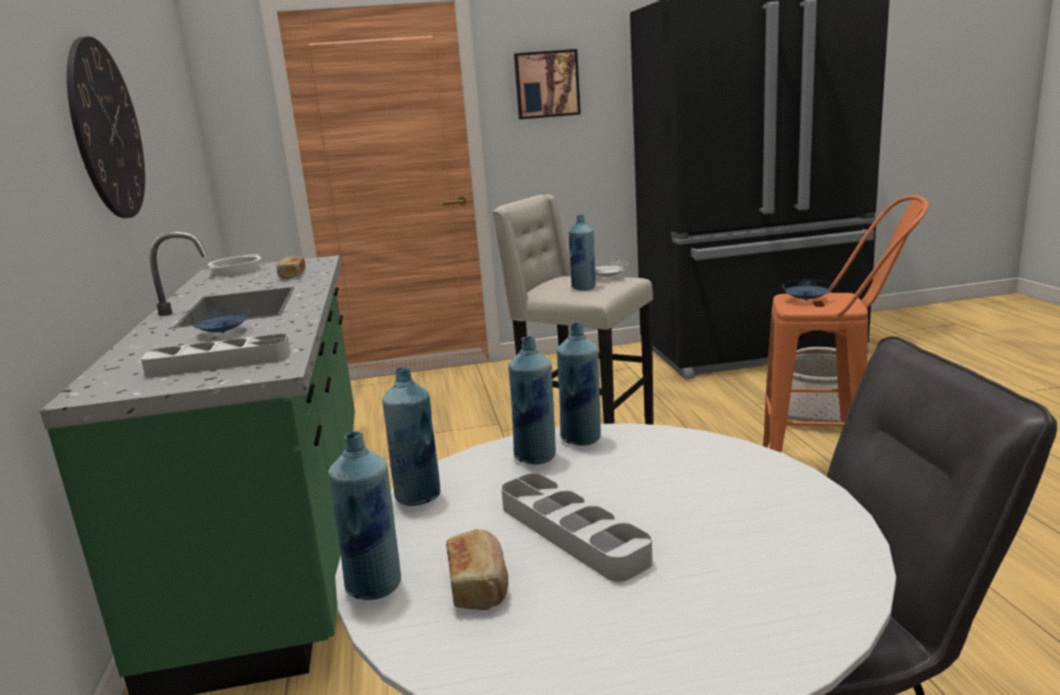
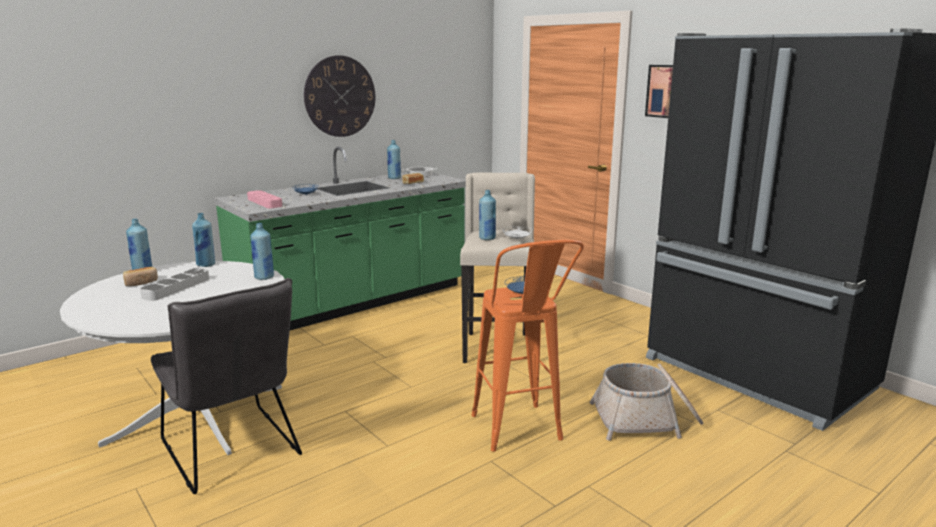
camera: 60 degrees right, 0 degrees up
(219, 363) = (264, 202): grey tray -> pink tray
(536, 457) = (243, 273): blue bottle -> blue bottle (394, 178)

